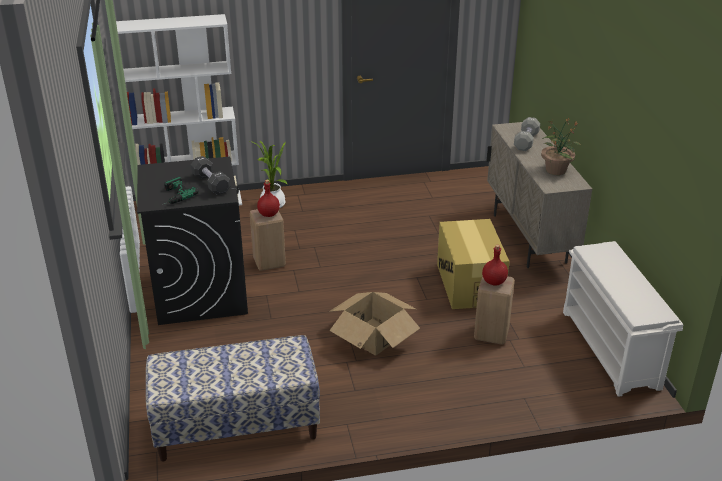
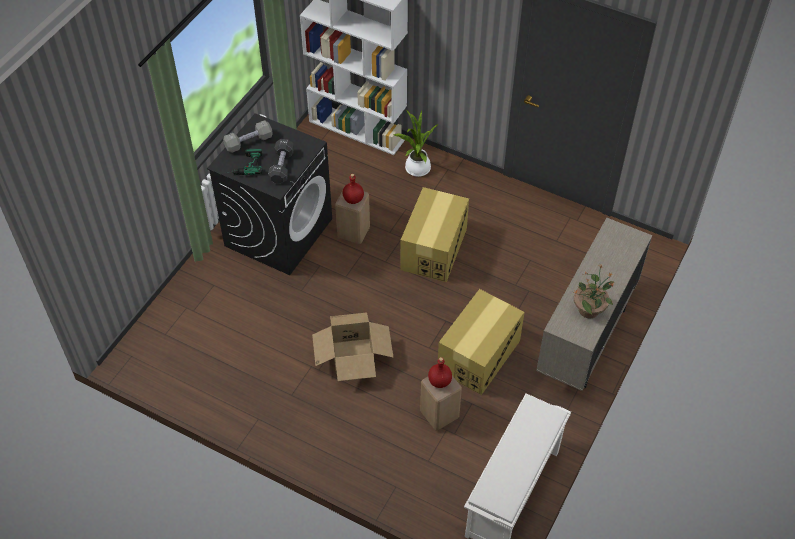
camera: 40 degrees right, 20 degrees up
(236, 426) = (192, 370): bench -> none
(349, 242) = (434, 249): none -> cardboard box
(526, 141) = (609, 258): grey dumbbell -> grey dumbbell (248, 142)

